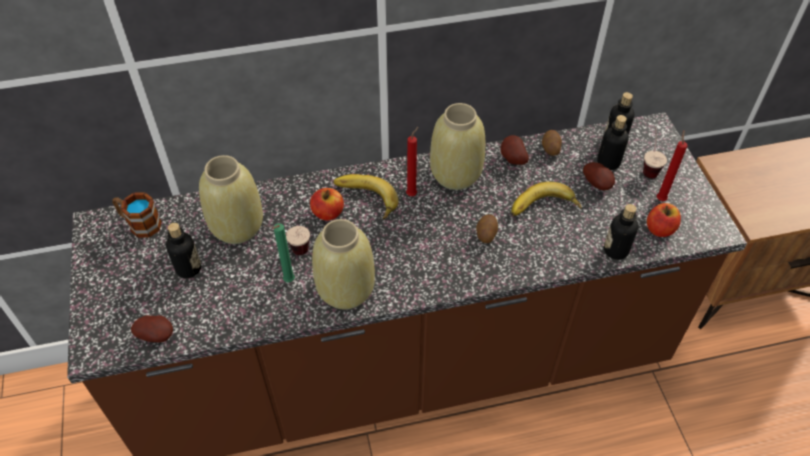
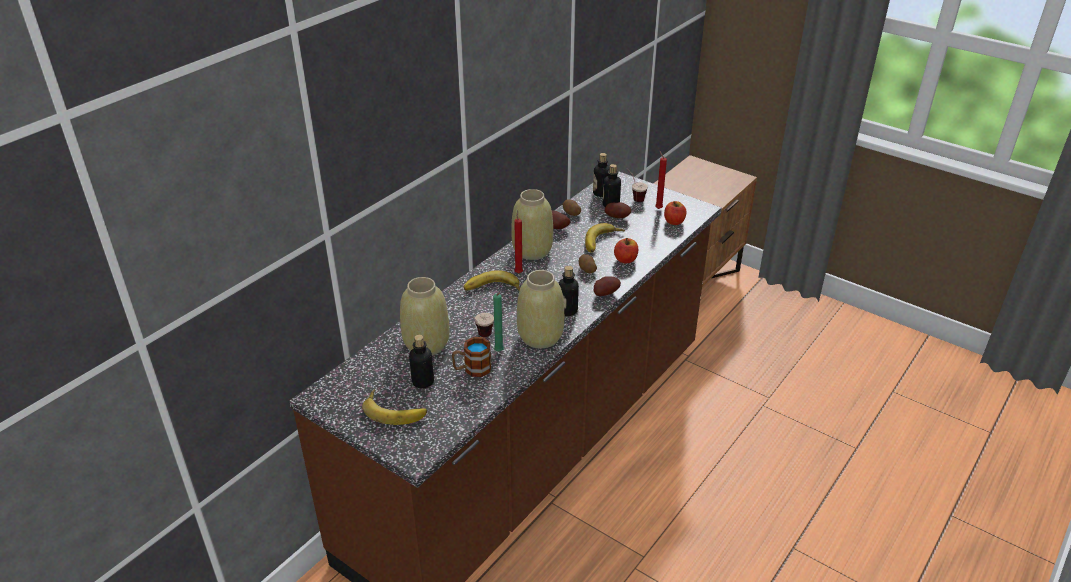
camera: 40 degrees left, 15 degrees down
(134, 284) = (395, 410): none -> banana
(140, 224) = (352, 379): mug -> mug (472, 369)
(157, 335) = (450, 424): potato -> potato (605, 293)
(328, 213) = (478, 307): apple -> apple (625, 259)
(616, 250) = (664, 242): bottle -> bottle (567, 310)

